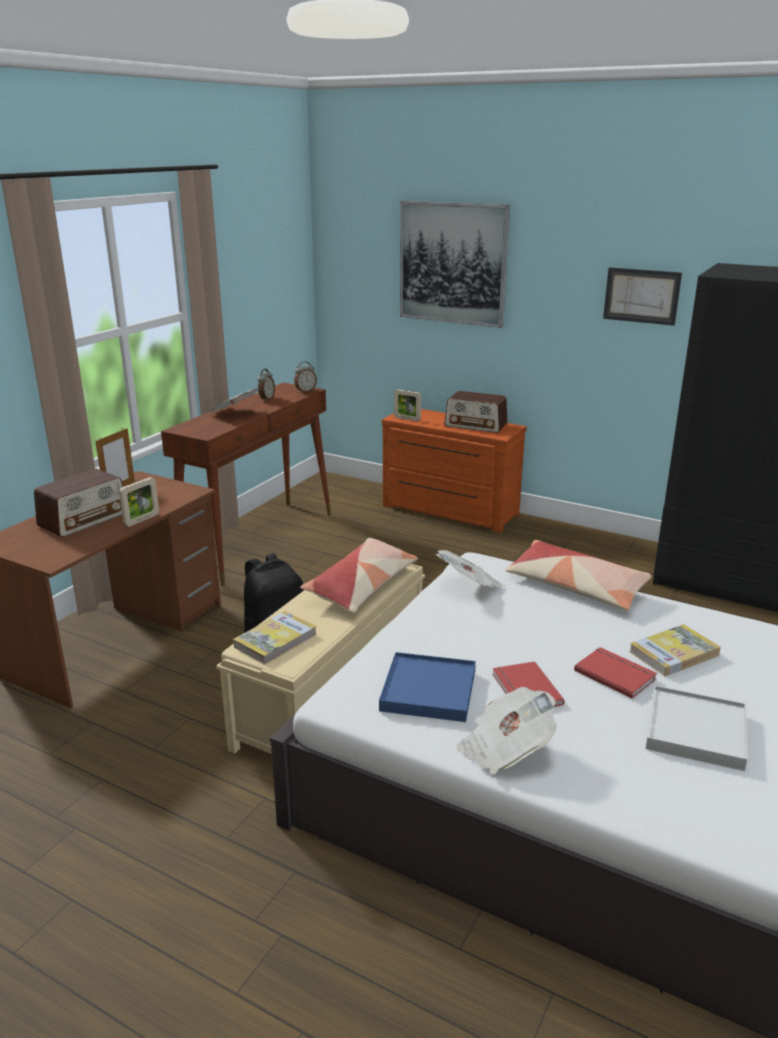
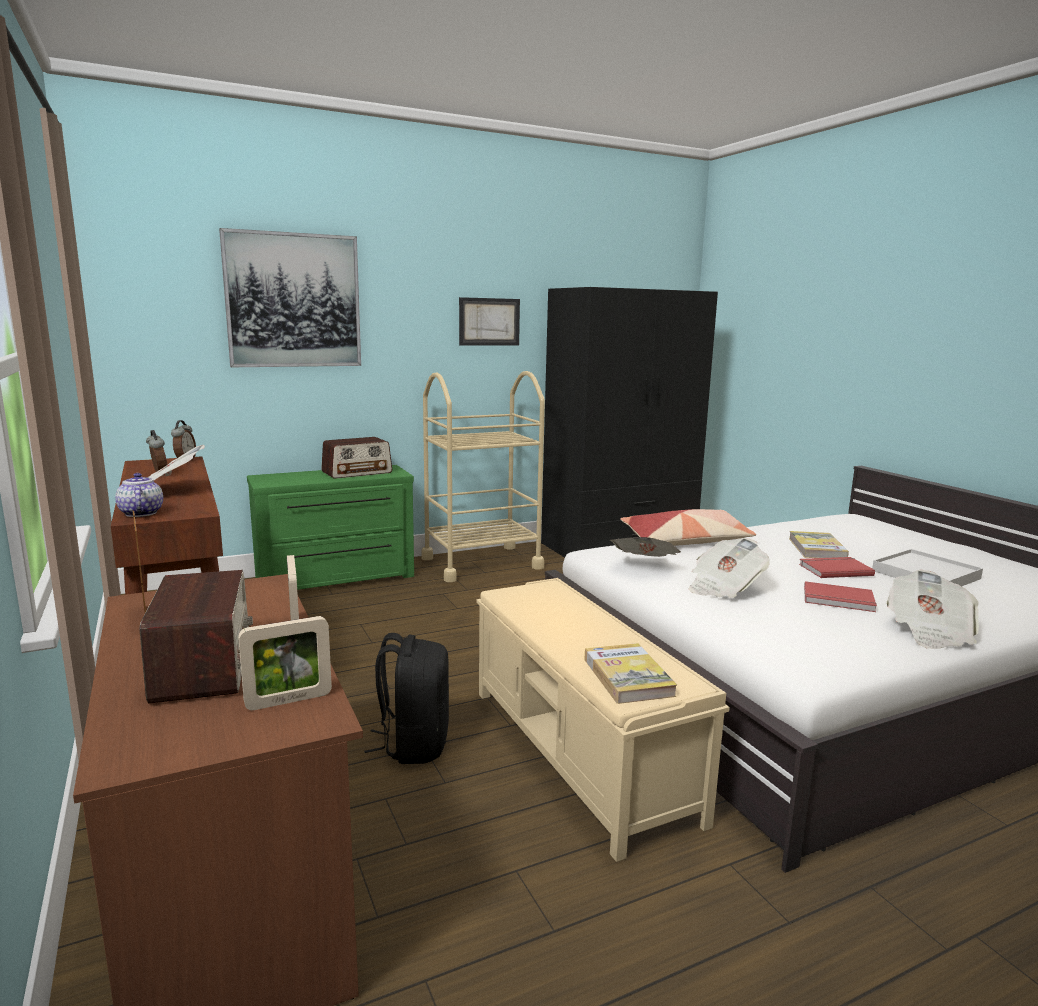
camera: 55 degrees left, 10 degrees down
(188, 426) = (140, 513): none -> teapot
(362, 586) = (561, 608): pillow -> none
(407, 419) = (280, 482): picture frame -> picture frame (289, 700)
(428, 690) = (817, 630): blue tray -> none
(448, 511) = (336, 578): brown dresser -> green dresser
(473, 630) = (723, 588): none -> newspaper
(575, 544) = (481, 563): none -> beige cart

